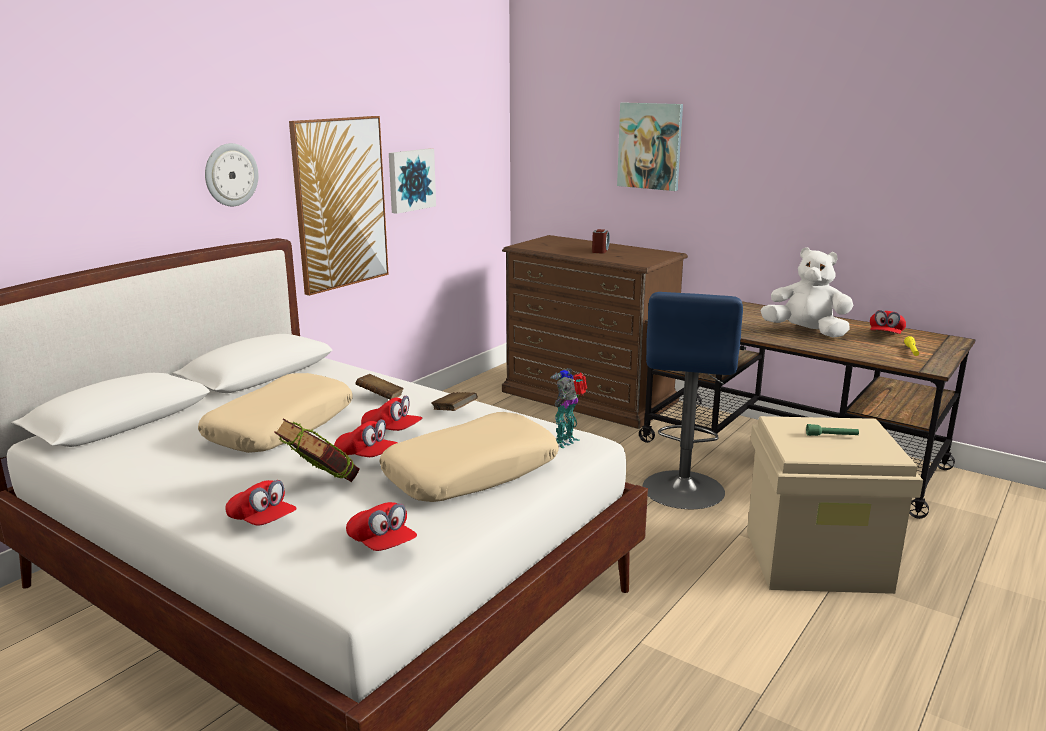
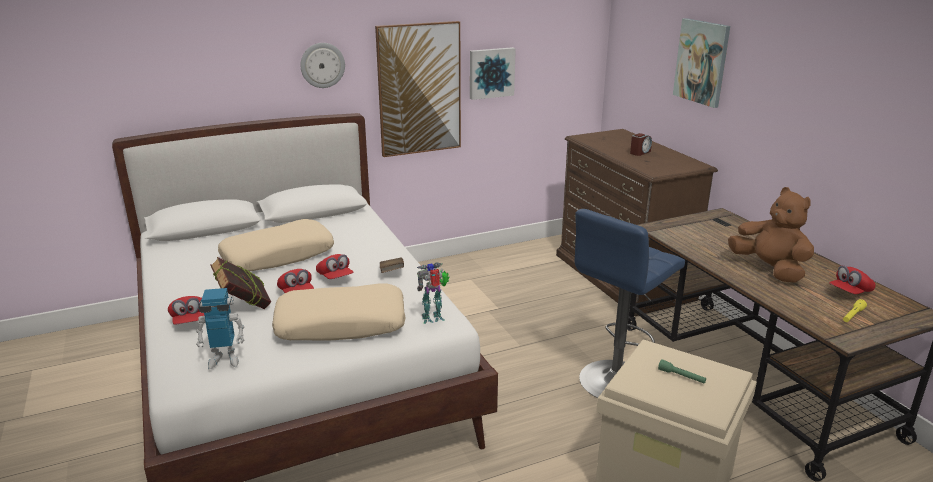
camera: 30 degrees right, 5 degrees up
(380, 397) = (361, 248): brown book -> none
(382, 544) = (224, 359): red cap -> toy robot
(806, 332) = (769, 269): white plush toy -> brown plush toy

